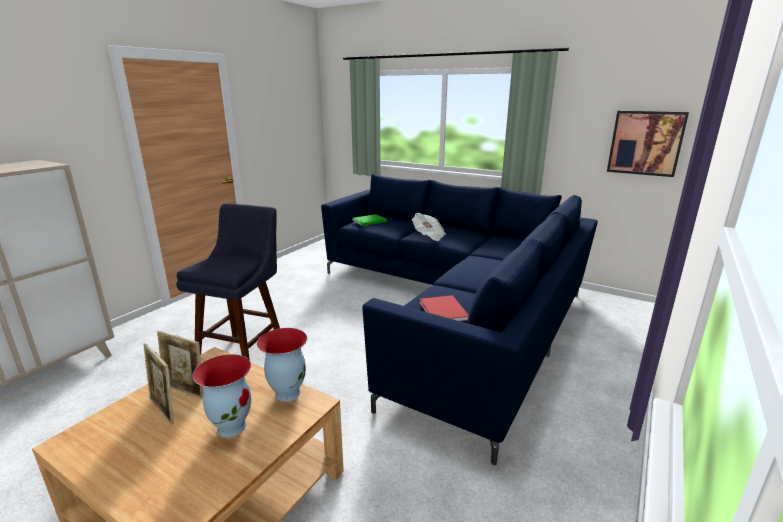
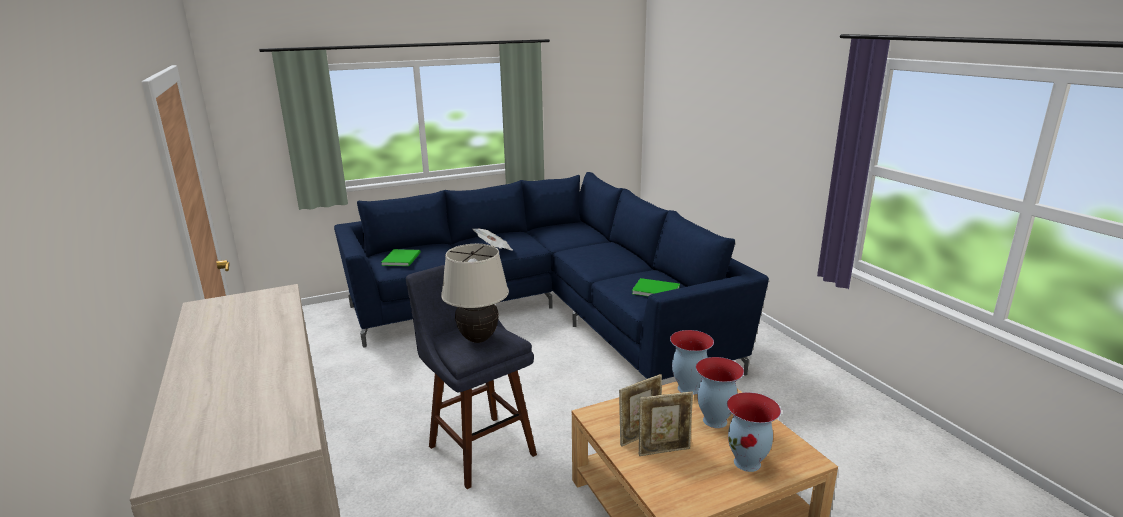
camera: 55 degrees left, 0 degrees up
(154, 472) = (748, 462): none -> vase
(222, 263) = (478, 339): none -> beige table lamp
(444, 310) = (654, 290): red book -> green book
(645, 143) = (611, 117): picture -> none

